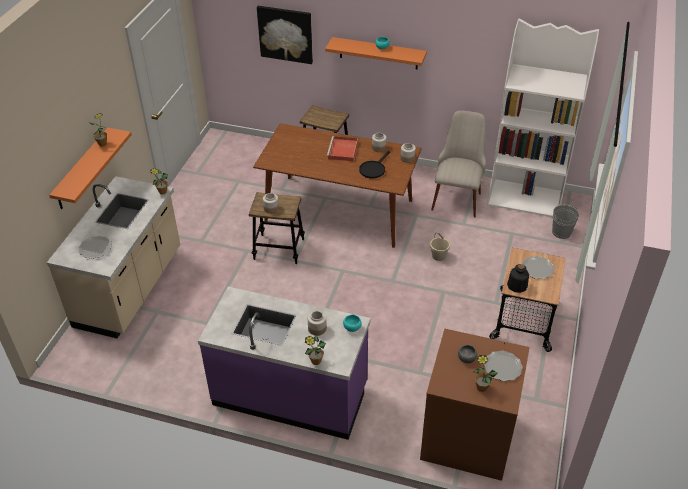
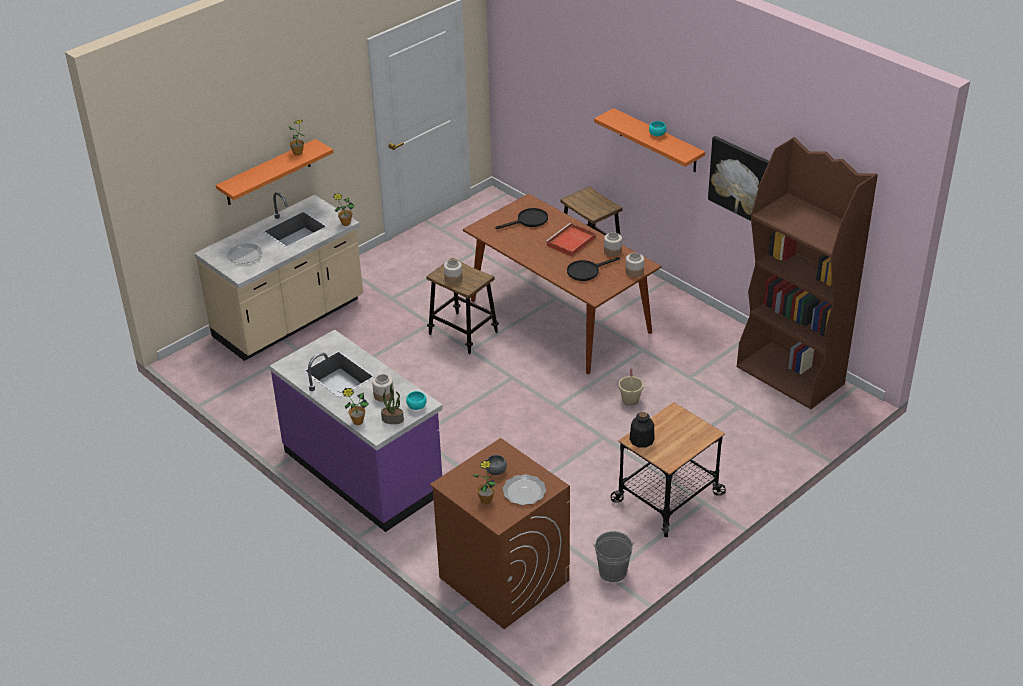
camera: 30 degrees right, 5 degrees down
(285, 34) = (570, 92): picture -> picture (741, 180)
(298, 144) = (528, 221): none -> black frying pan
(342, 347) = (393, 419): none -> potted plant
(457, 195) = (711, 345): beige chair -> none
(525, 199) = (791, 376): white bookcase -> brown bookcase
(537, 268) = (681, 432): plate -> none
(561, 232) = (801, 426): grey bucket -> grey bucket (613, 571)

